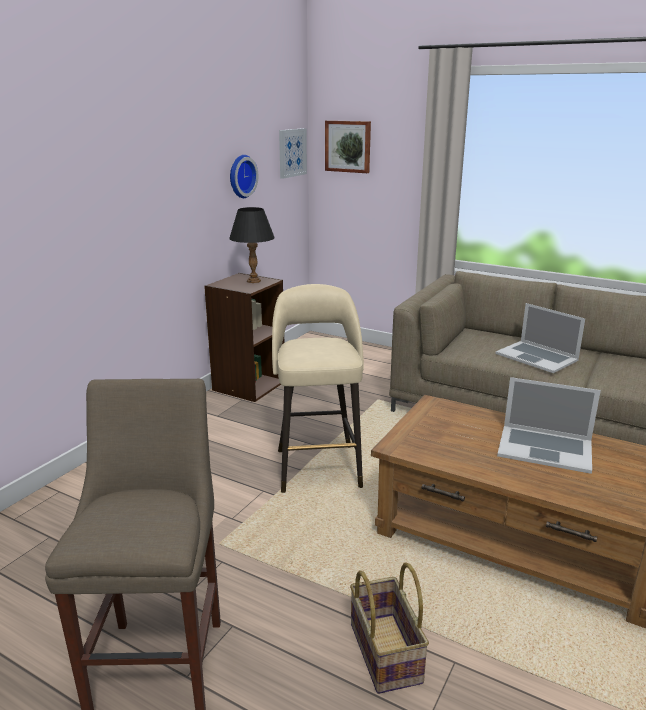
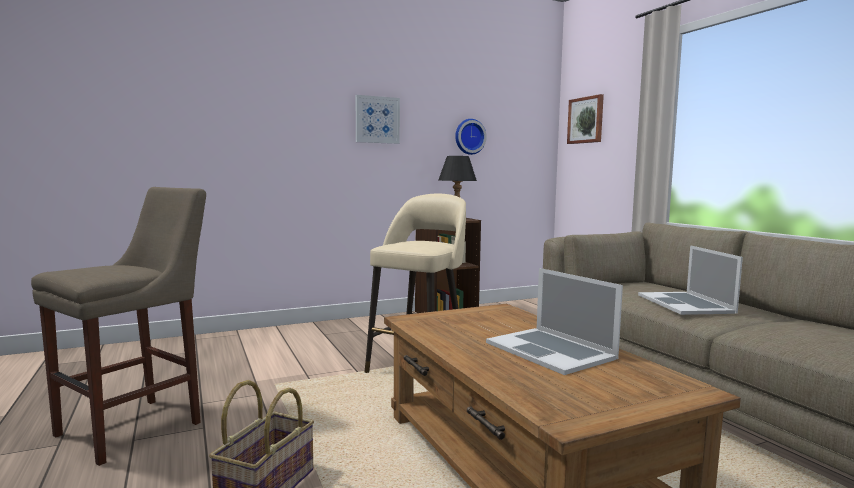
camera: 35 degrees right, 15 degrees down
(292, 152) = (535, 127): picture -> picture (377, 120)

